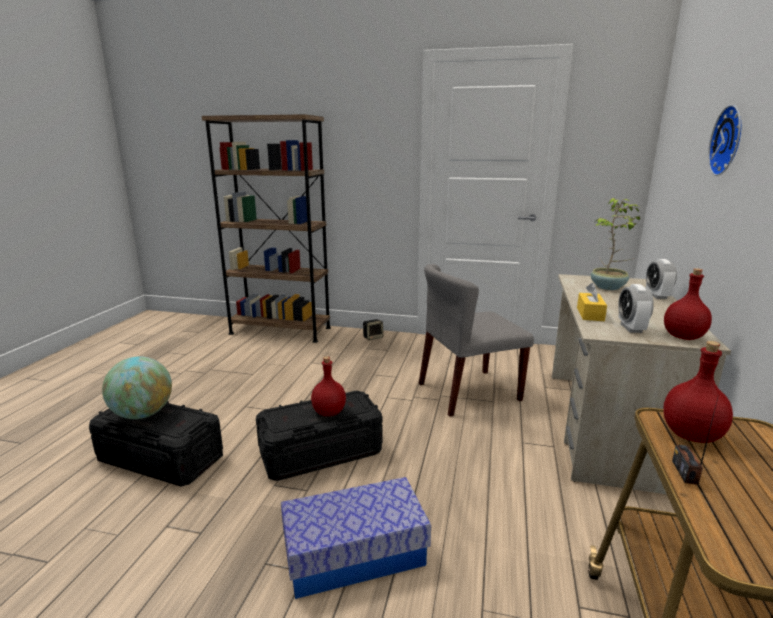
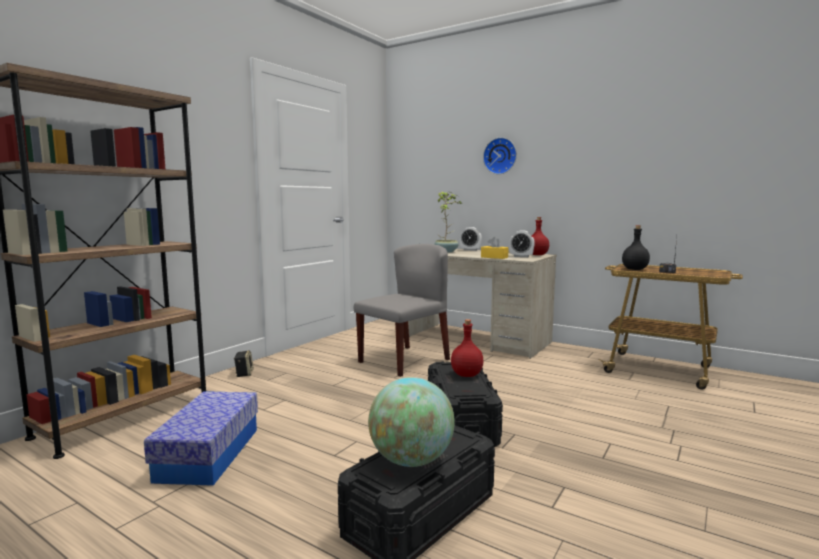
camera: 70 degrees left, 10 degrees down
(355, 553) = (591, 424): storage box -> storage box (209, 454)
(468, 392) = (404, 360): grey chair -> grey chair turned 135 degrees counterclockwise
(691, 435) = (635, 269): red bottle -> black bottle

